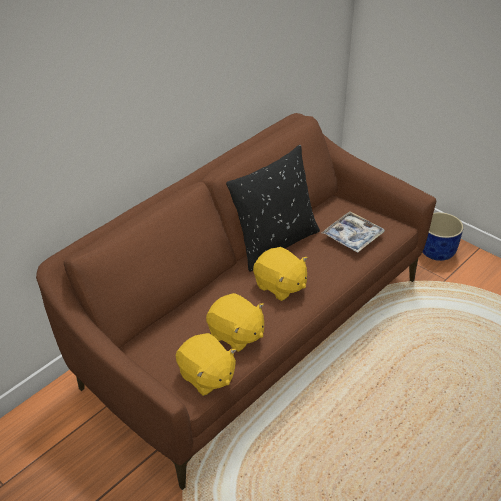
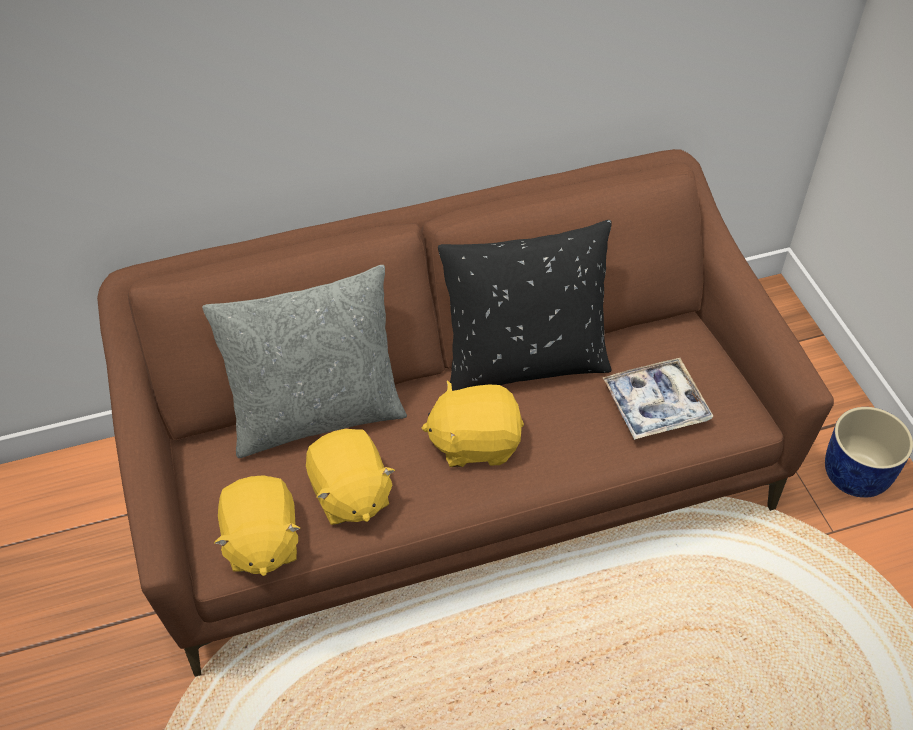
camera: 30 degrees right, 10 degrees up
(185, 307) = (316, 414): none -> grey pillow
(280, 286) = (475, 442): yellow plush toy -> yellow plush toy turned 105 degrees clockwise

